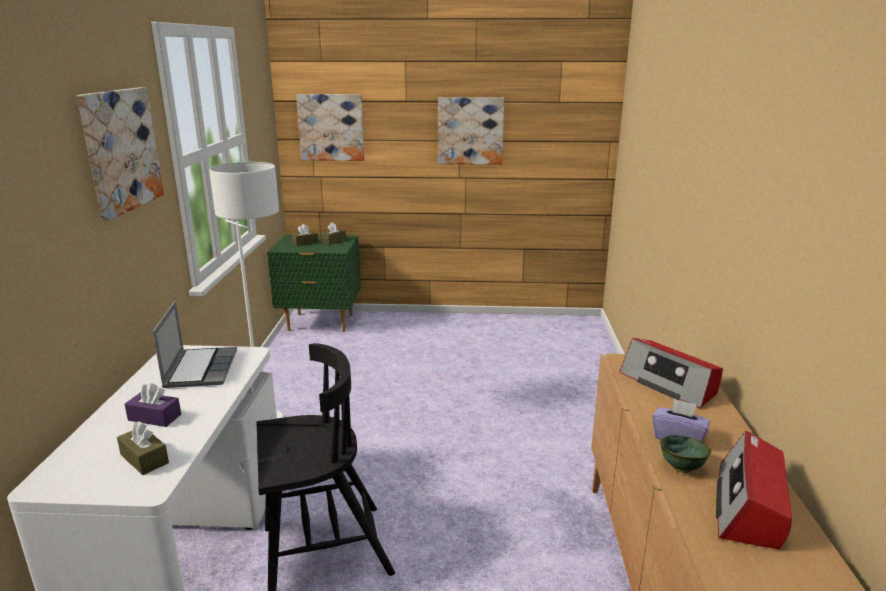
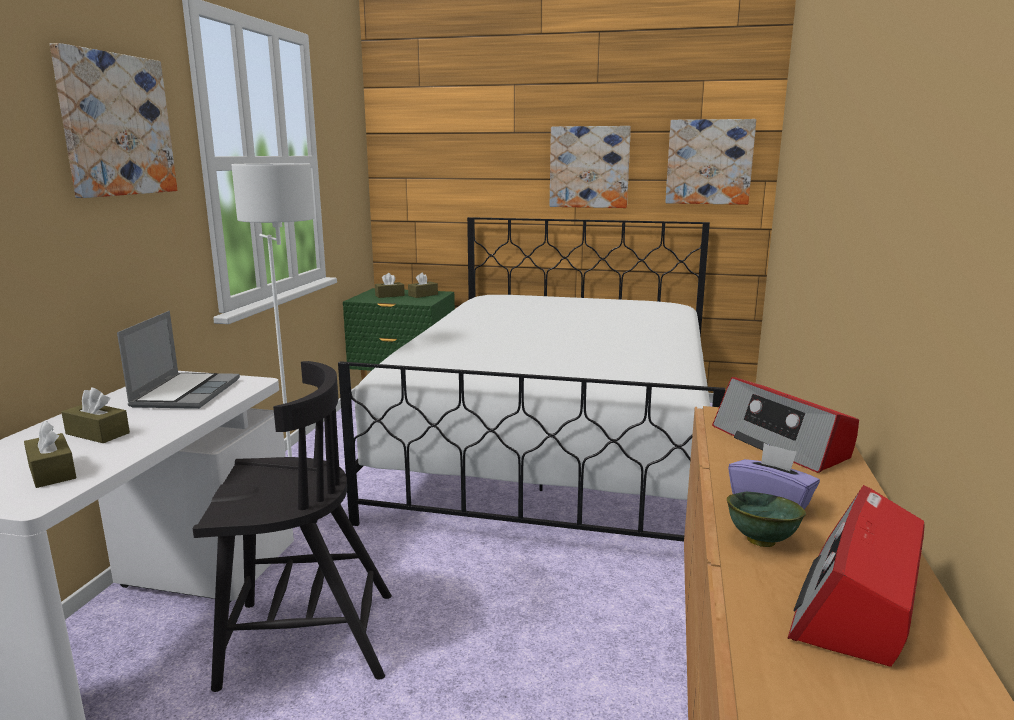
camera: 10 degrees right, 5 degrees down
(154, 417) = (97, 433): purple tissue box -> brown tissue box
(331, 127) = (428, 163): picture -> picture (709, 162)
(463, 369) = (556, 451): none -> white bed

